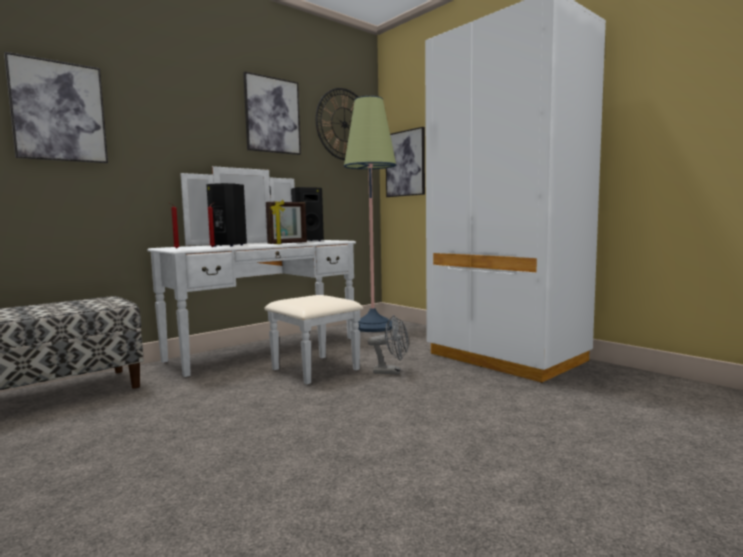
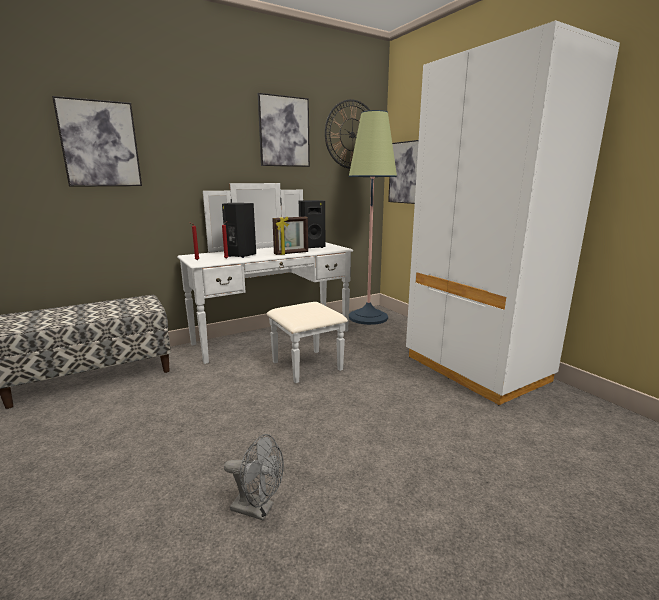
camera: 10 degrees right, 10 degrees up
(391, 372) = (369, 376): grey fan -> grey fan (258, 509)

